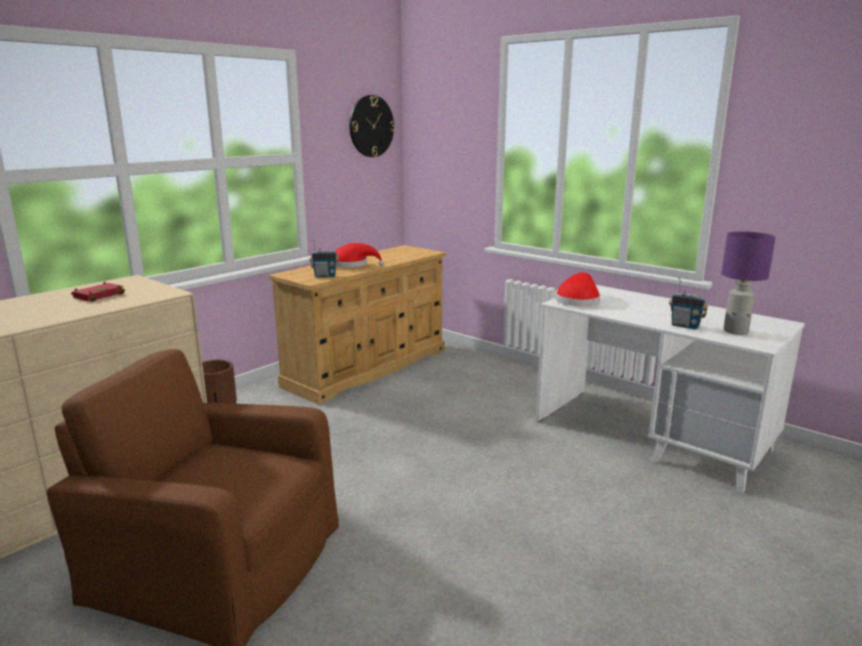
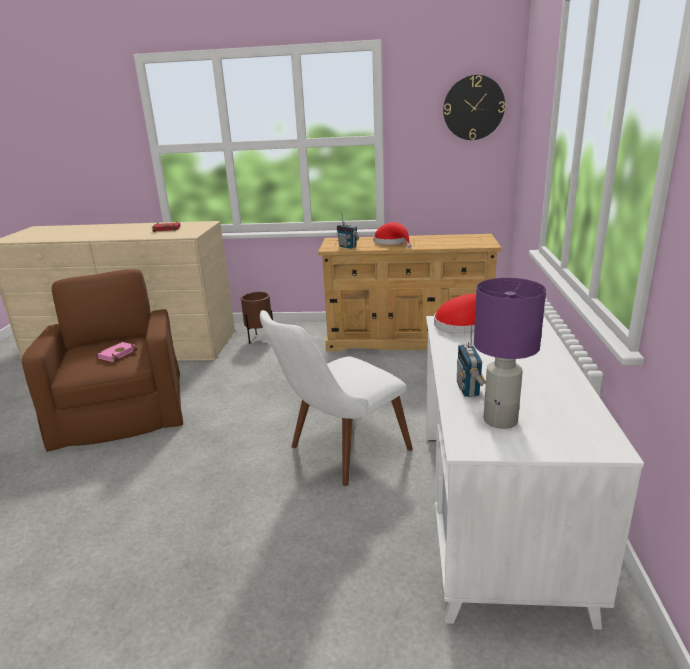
camera: 55 degrees right, 5 degrees up
(246, 466) = (117, 354): none -> pink book
(510, 461) = (338, 454): none -> white chair

